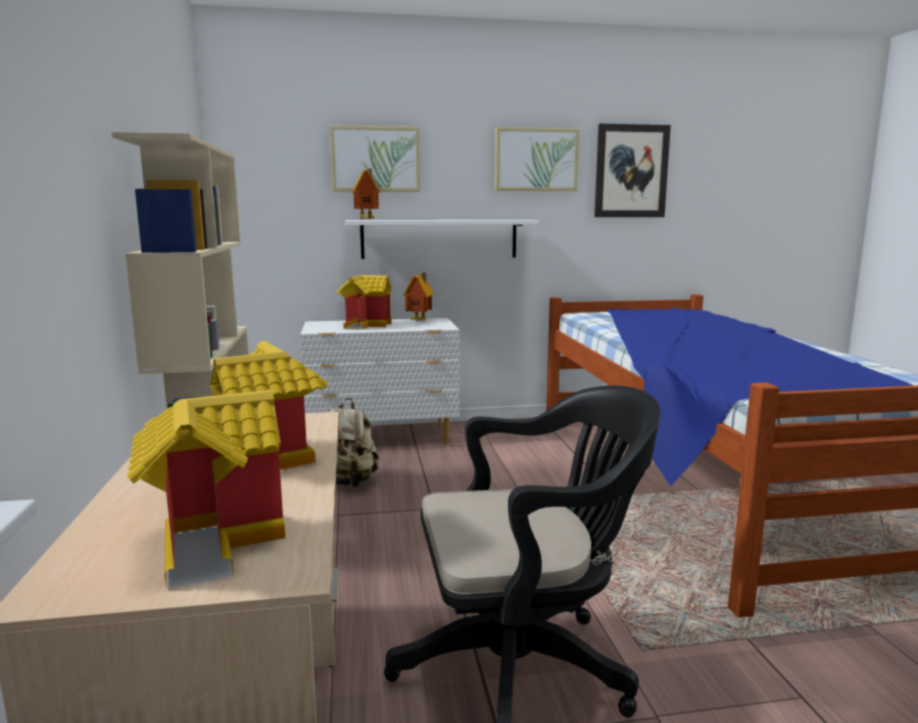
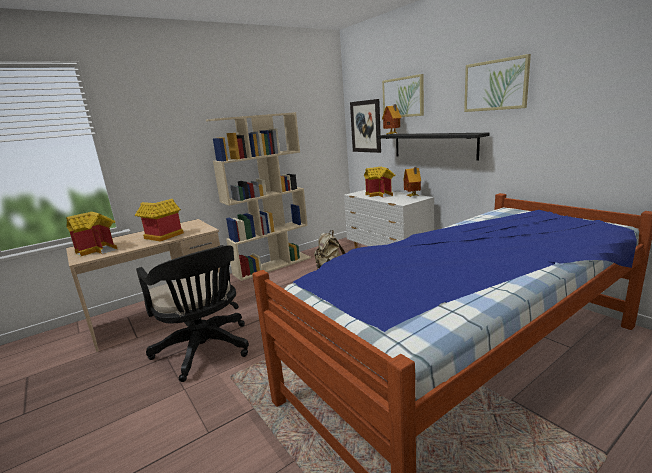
camera: 65 degrees right, 5 degrees up
(439, 239) = (433, 145): white shelf -> black shelf
(631, 171) = (583, 85): picture -> picture (366, 126)

